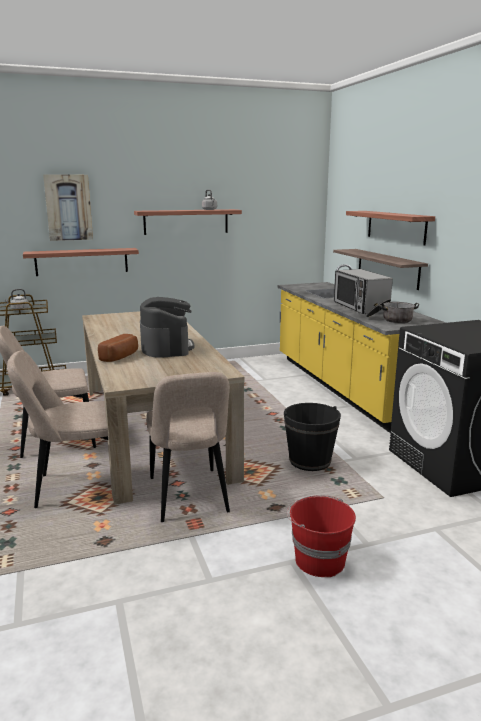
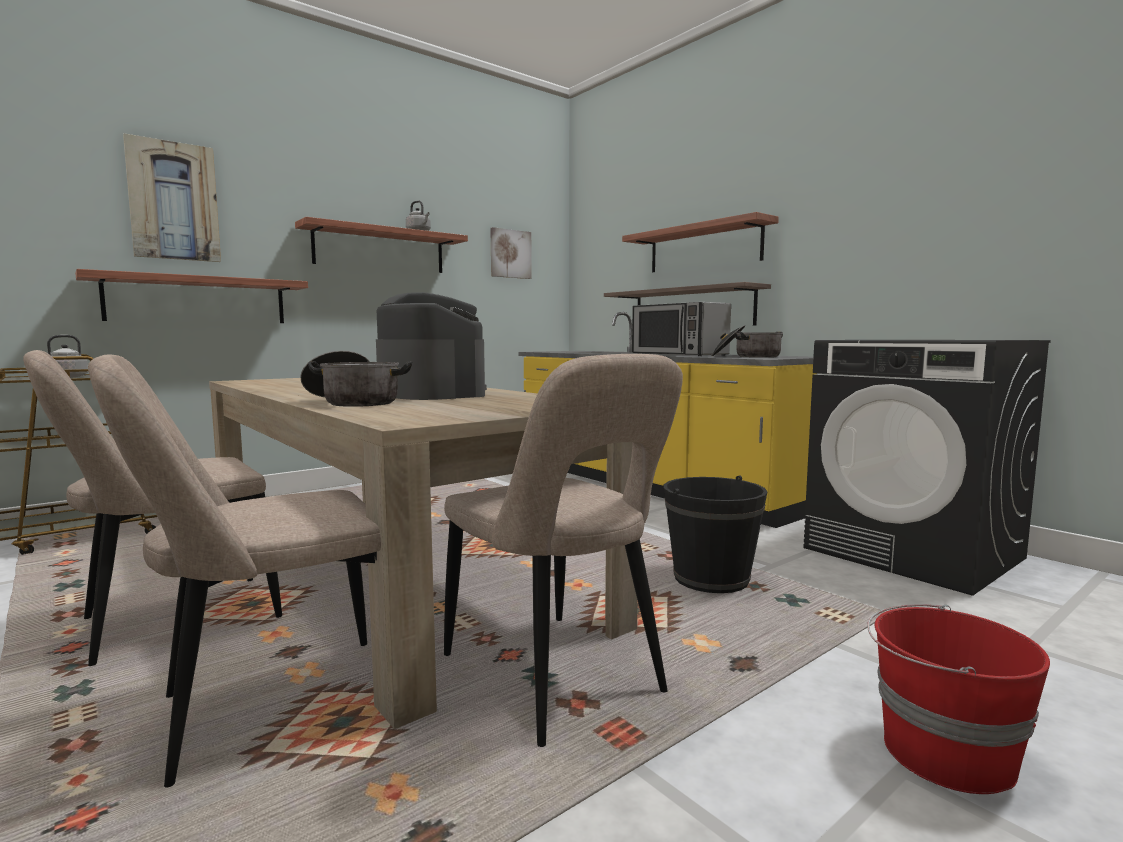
camera: 20 degrees left, 10 degrees down
(121, 357) = (353, 402): bread -> cooking pot
(278, 214) = (510, 254): none -> picture

